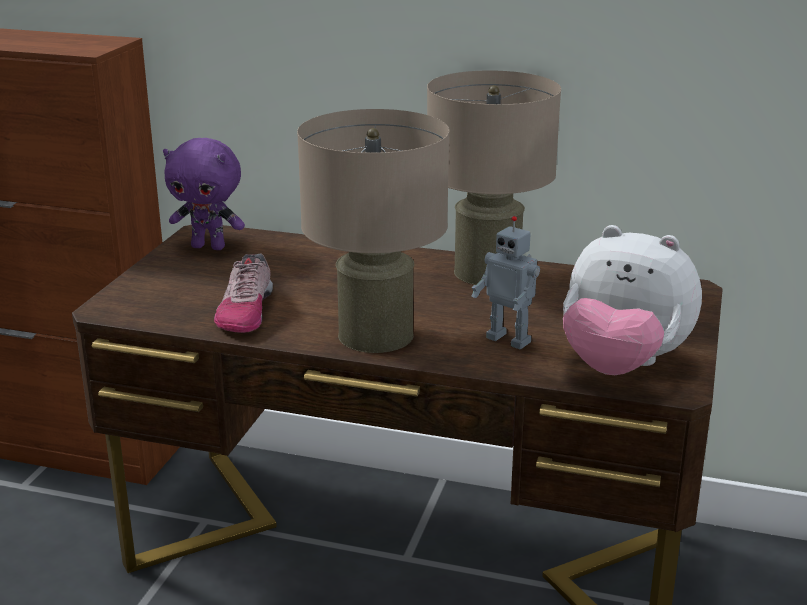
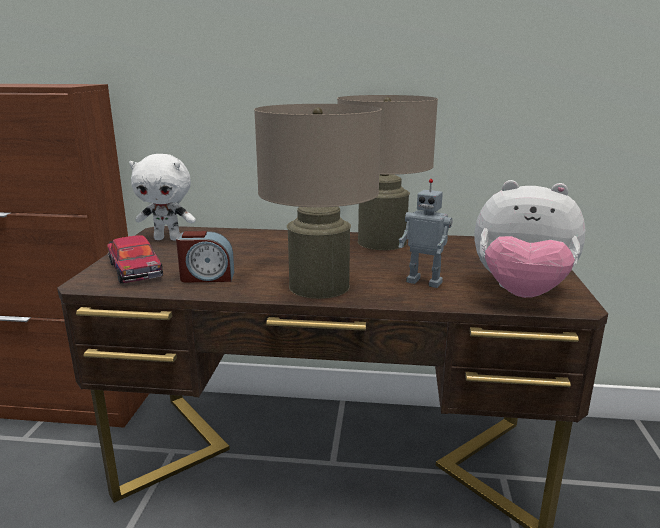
camera: 10 degrees left, 5 degrees down
(162, 292) = (135, 269): none -> toy car
(209, 247) = (168, 238): purple plush toy -> white plush toy
(245, 311) = (207, 277): shoe -> alarm clock

